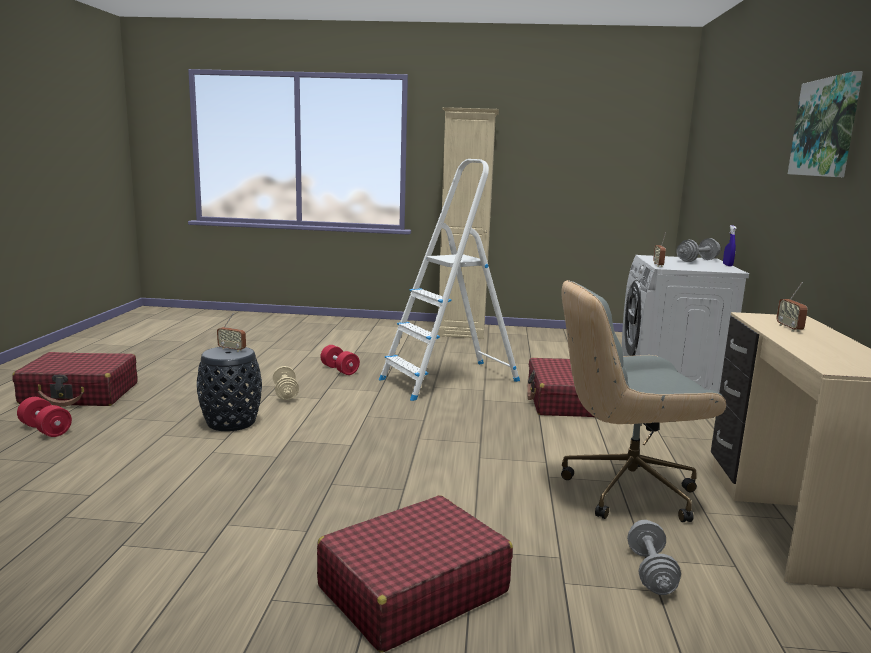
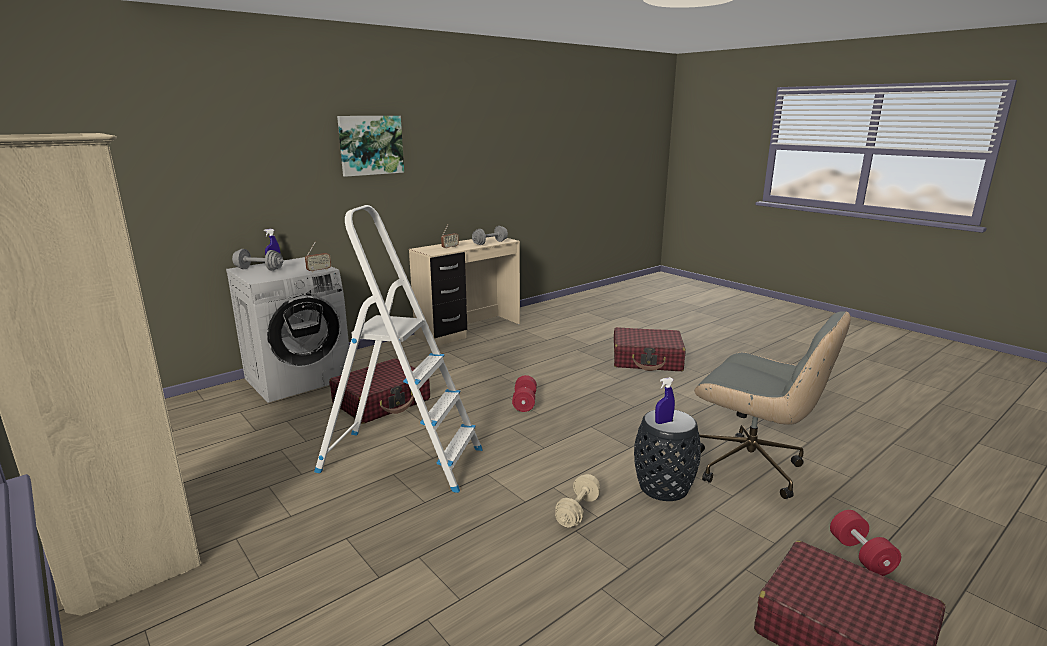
camera: 135 degrees left, 5 degrees up
(232, 349) = (663, 422): radio -> blue spray bottle
(339, 370) = (468, 533): red dumbbell -> red dumbbell (524, 403)
(624, 492) = (499, 354): grey office chair -> grey office chair (751, 469)
(650, 572) = (554, 337): grey dumbbell -> grey dumbbell (490, 243)

